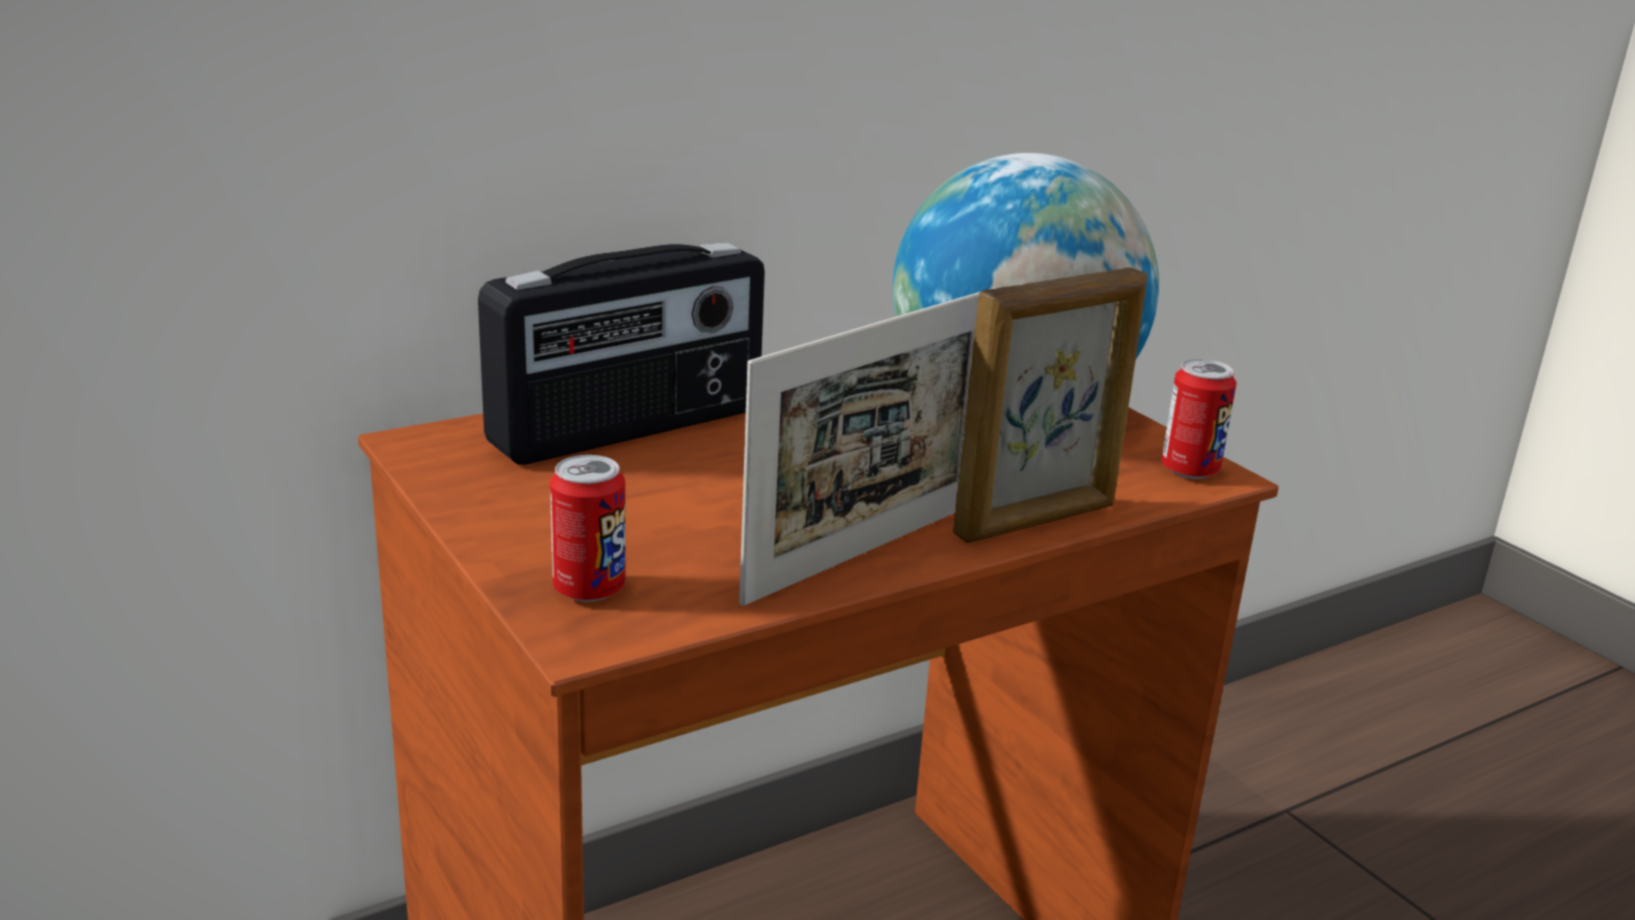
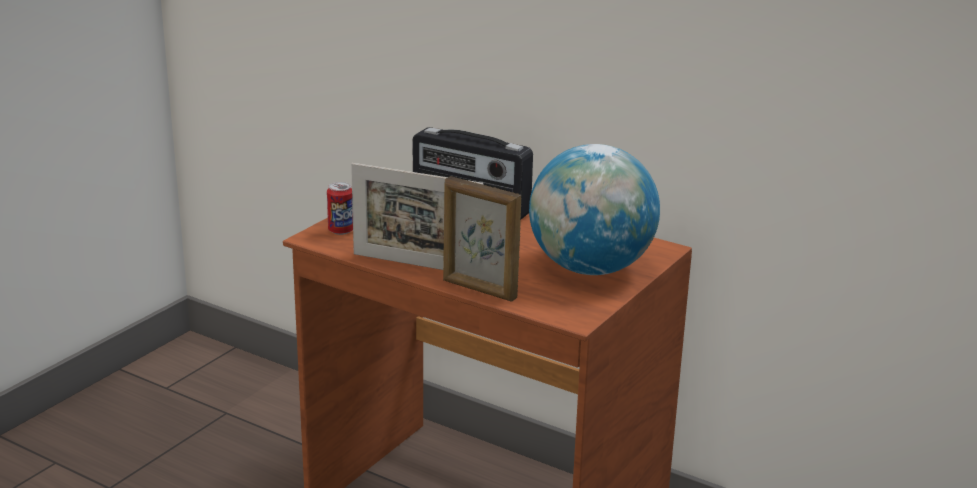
camera: 65 degrees right, 0 degrees up
(1189, 470) = (573, 314): can -> none

